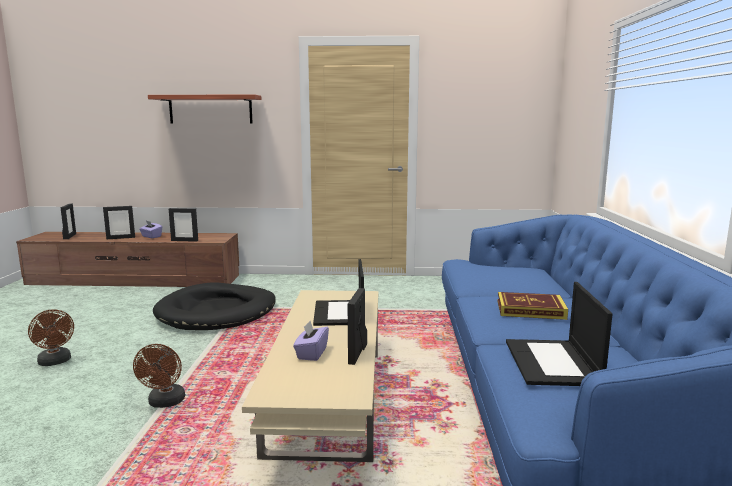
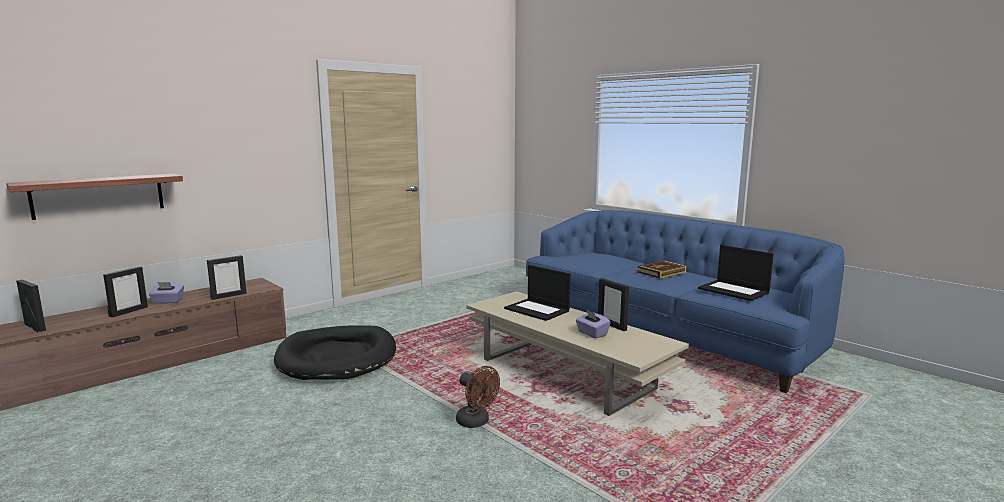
camera: 45 degrees left, 0 degrees up
(55, 362) = (293, 447): brown fan -> none
(210, 109) = (221, 137): shelf -> shelf (99, 195)

